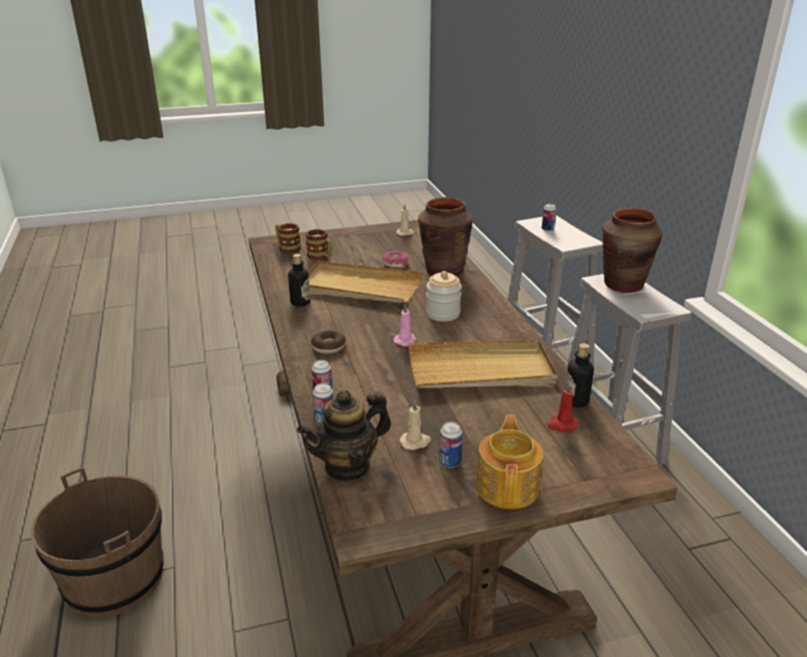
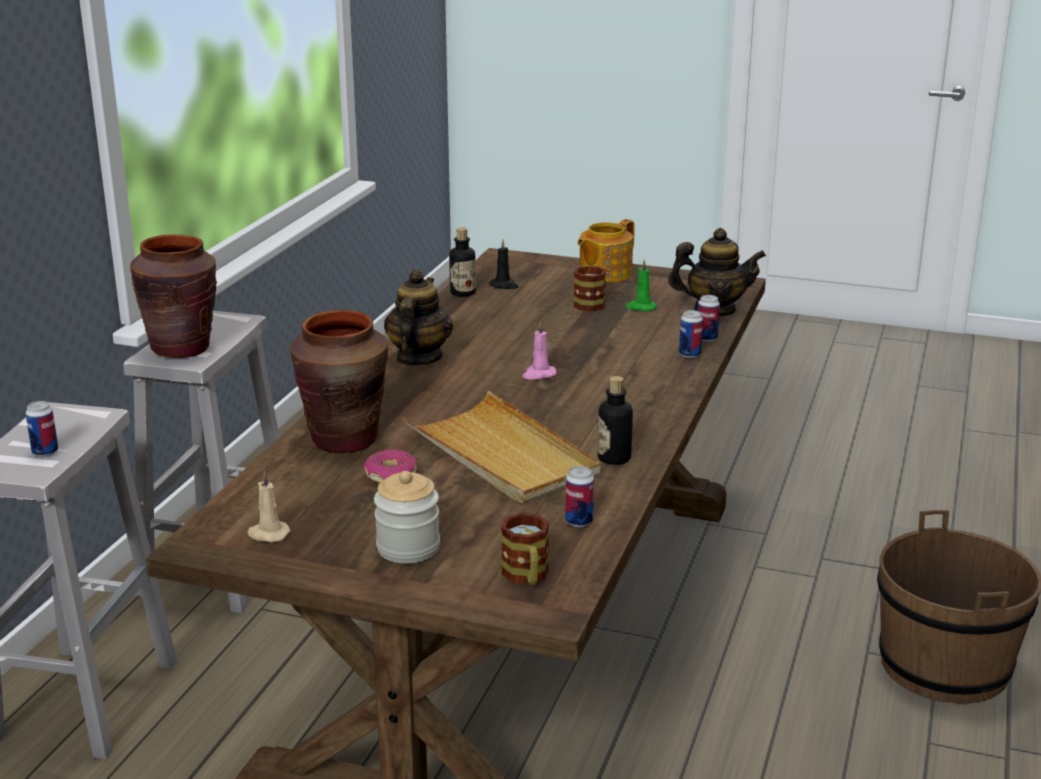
camera: 145 degrees left, 5 degrees down
(321, 257) = (490, 531): mug -> mug (587, 303)
(328, 347) = (636, 393): donut -> none
(415, 442) = (640, 307): beige candle -> green candle
(443, 314) = (449, 387): jar -> jar (408, 548)
(449, 462) = (629, 292): can -> can (579, 521)
(481, 370) = (504, 331): beige tray -> none
(494, 327) = (418, 358): none -> teapot
(562, 425) = (504, 285): red candle -> black candle

